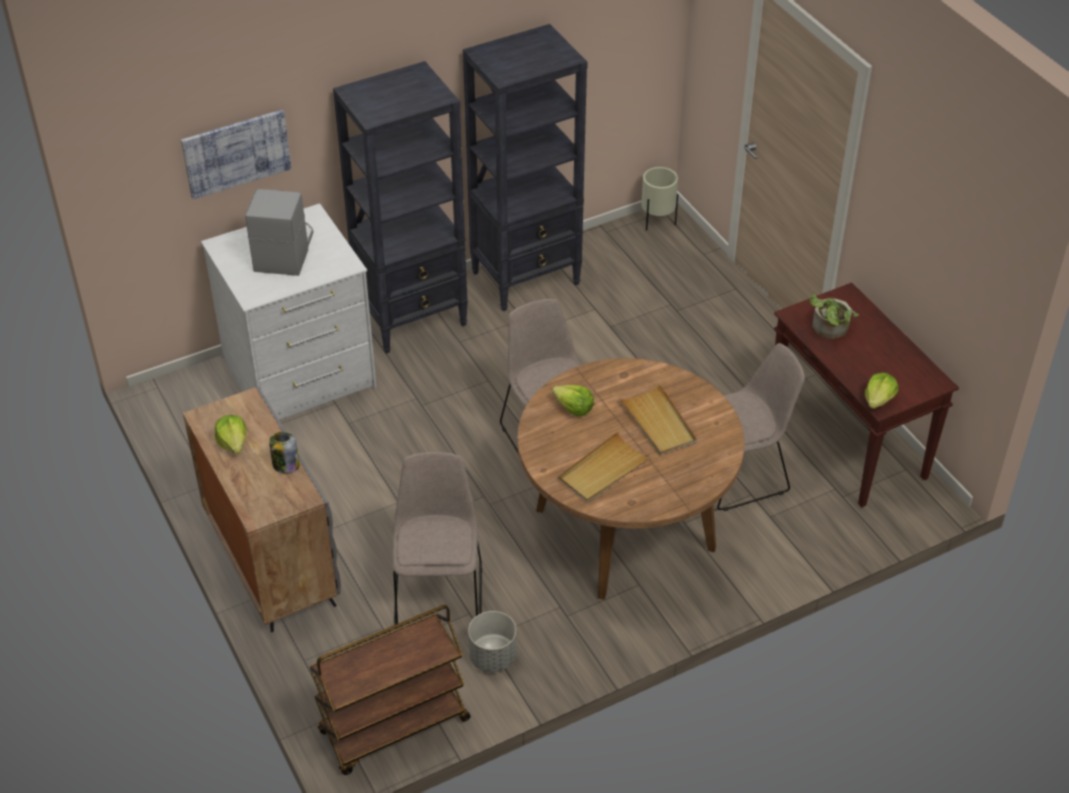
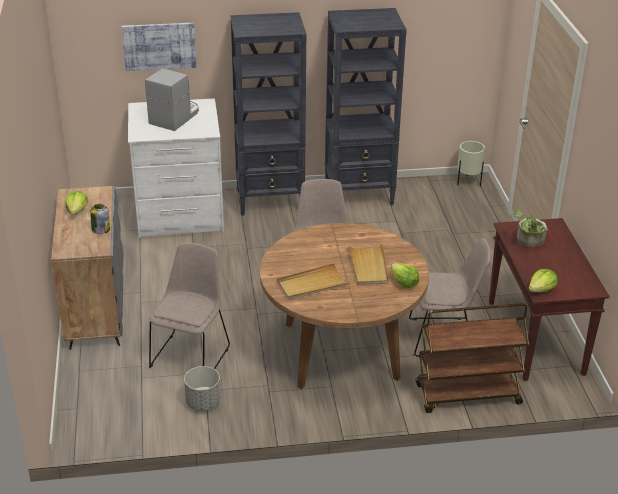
camera: 20 degrees right, 10 degrees down
(394, 727) = (111, 426): brown cart -> brown cart (467, 395)
(573, 408) = (314, 245): lettuce -> lettuce (404, 282)

